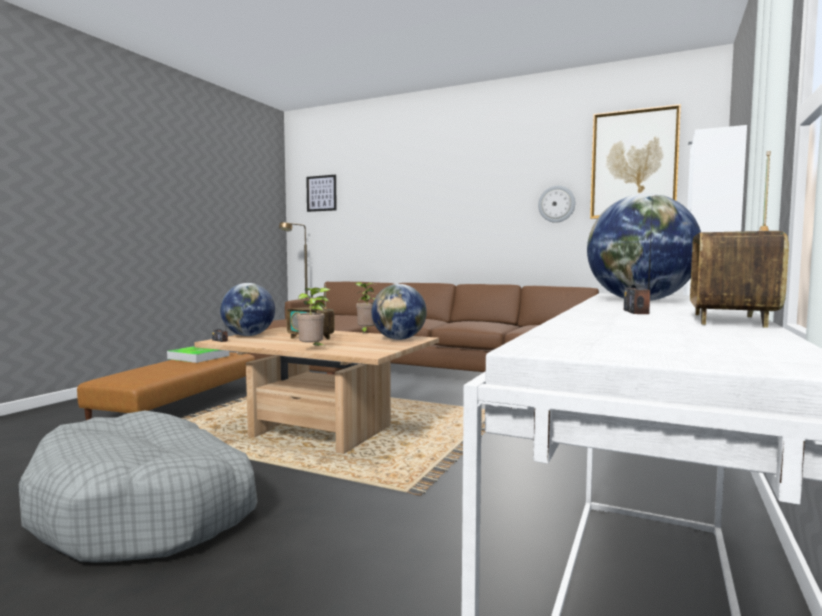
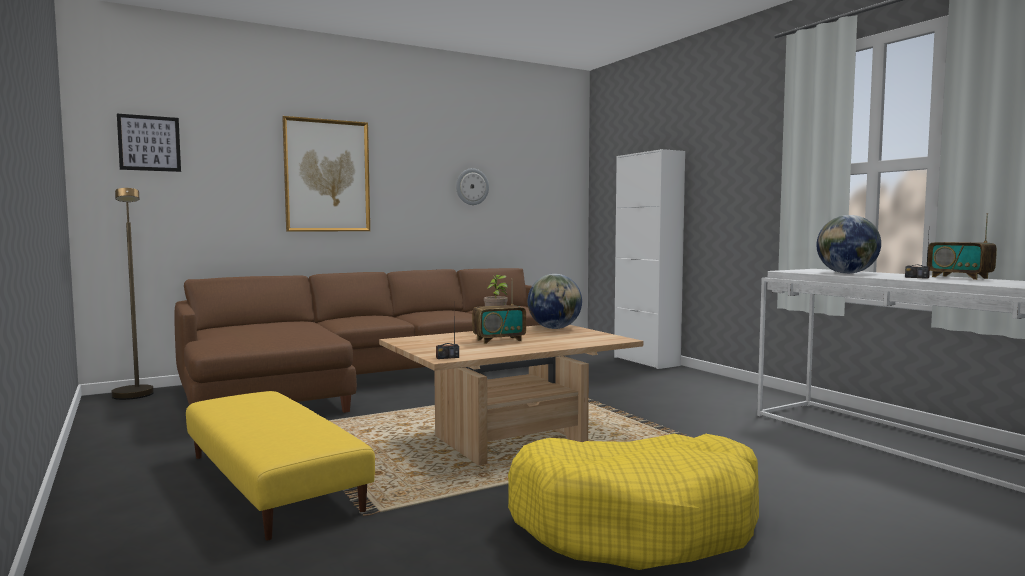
camera: 55 degrees left, 0 degrees up
(147, 510) = (636, 524): grey dog bed -> yellow dog bed
(179, 406) = (273, 482): brown ottoman -> yellow ottoman
(198, 357) = (246, 407): tray -> none
(248, 335) = (430, 349): globe -> none
(313, 350) = (572, 345): potted plant -> none
(633, 164) = (531, 156): picture -> picture (327, 176)

